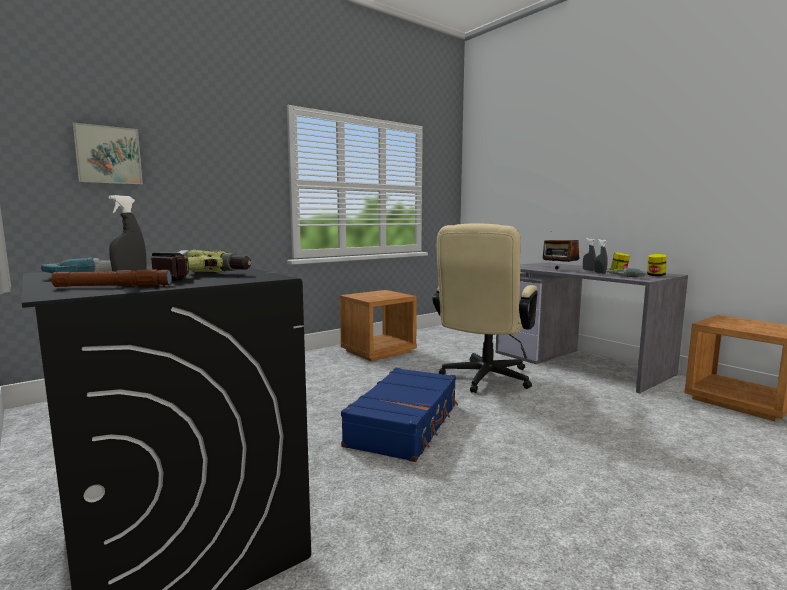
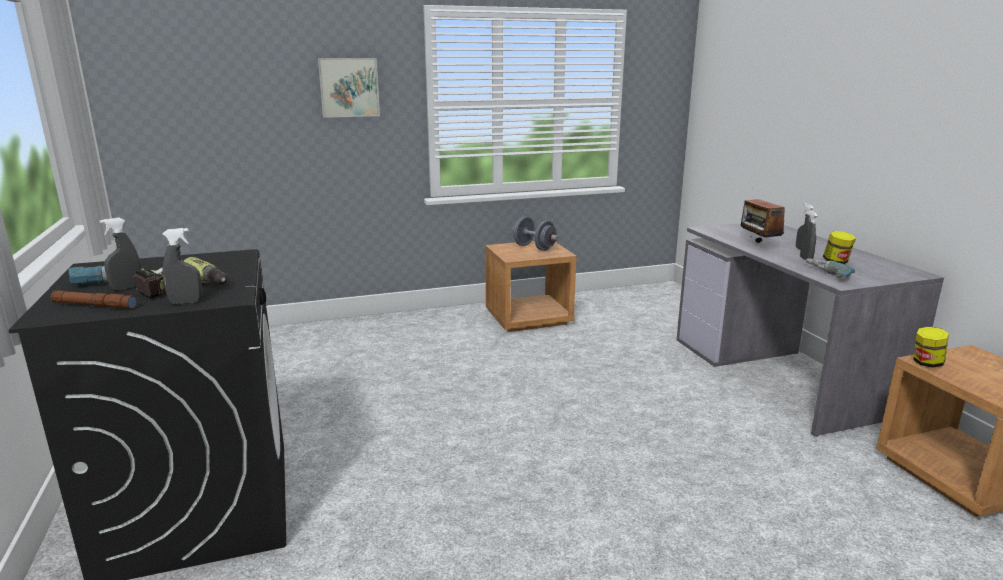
camera: 20 degrees right, 10 degrees up
(108, 155) = (217, 88): picture -> picture (349, 87)
(225, 280) = (186, 302): none -> grey spray bottle
(380, 294) = (534, 247): none -> grey dumbbell
(405, 424) = (477, 426): blue suitcase -> none
(483, 380) = (621, 380): beige office chair -> none
(655, 275) = (882, 274): jar -> jar (926, 363)

